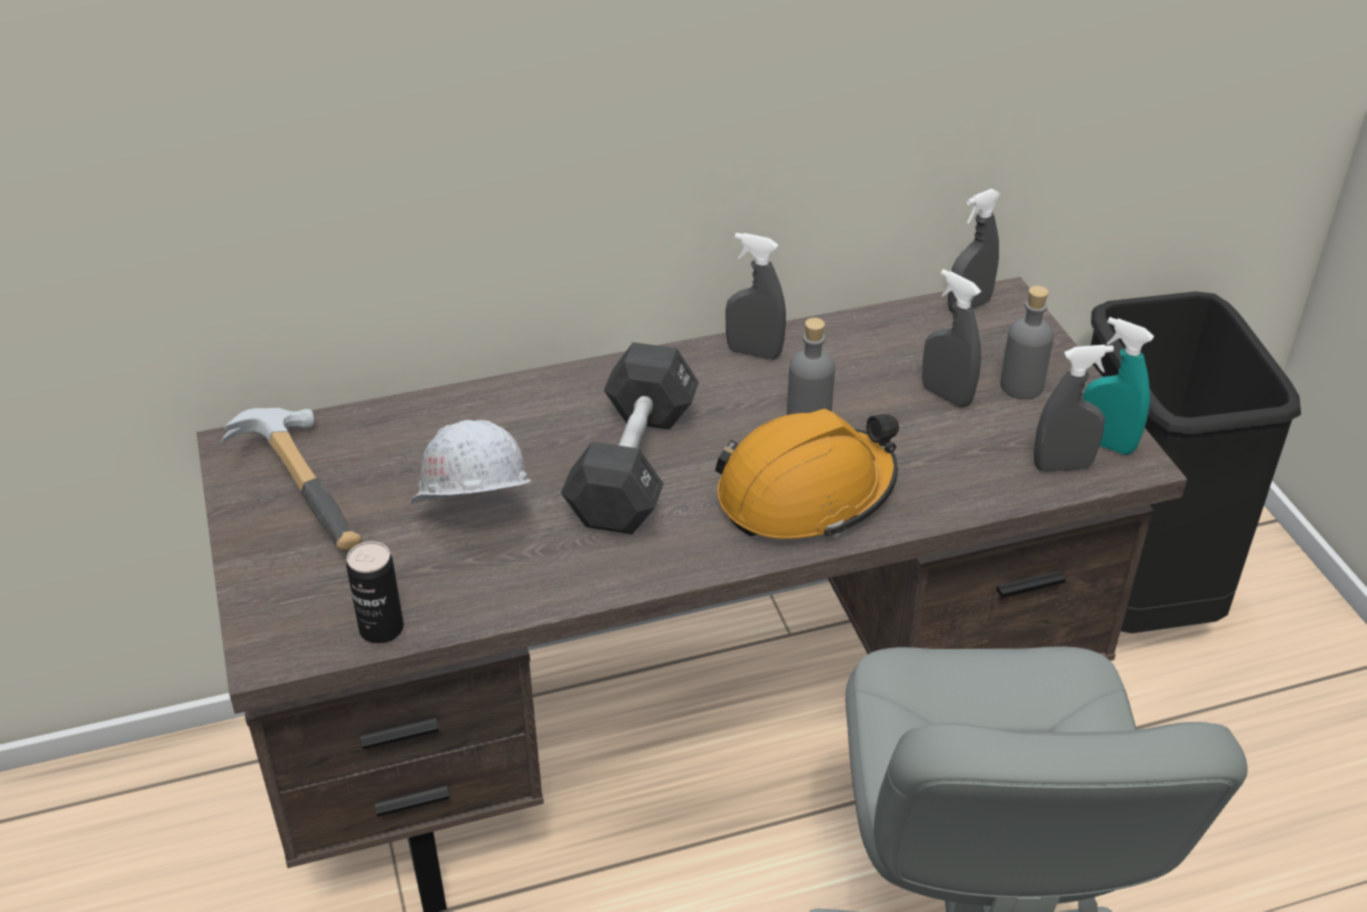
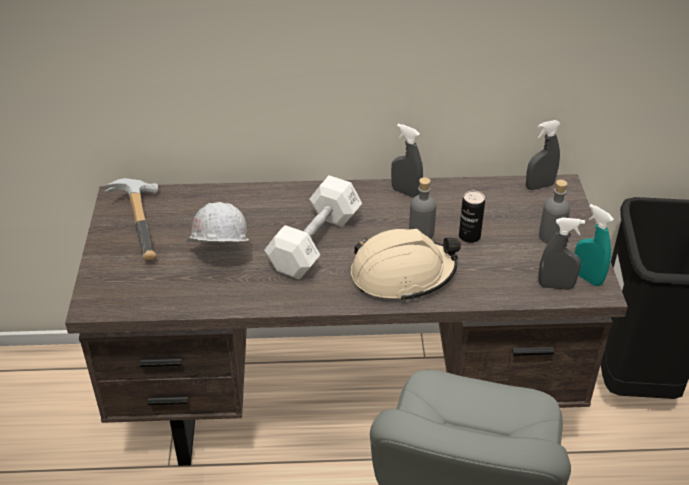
camera: 15 degrees right, 0 degrees up
(381, 629) = (151, 304): can -> can (469, 236)
(633, 465) = (315, 242): black dumbbell -> white dumbbell
(806, 493) = (402, 275): orange hard hat -> beige hard hat
(946, 396) = (504, 234): grey spray bottle -> none

